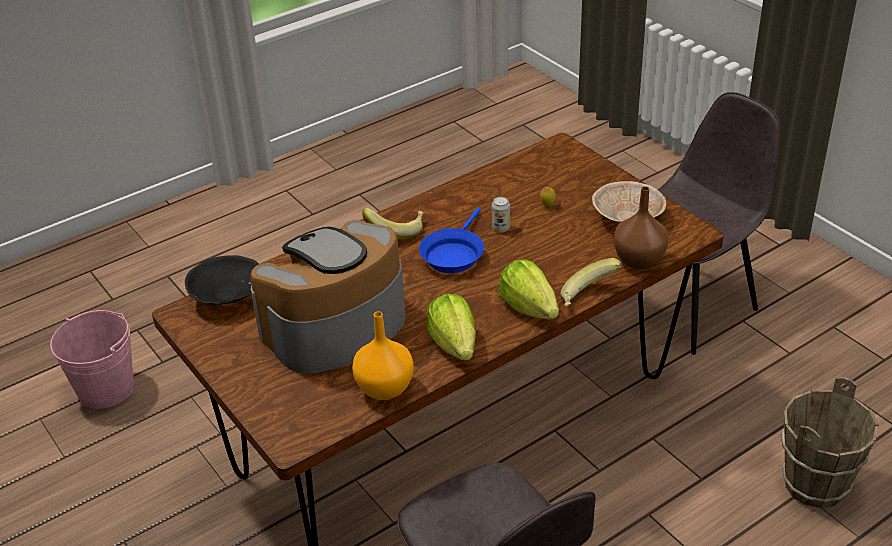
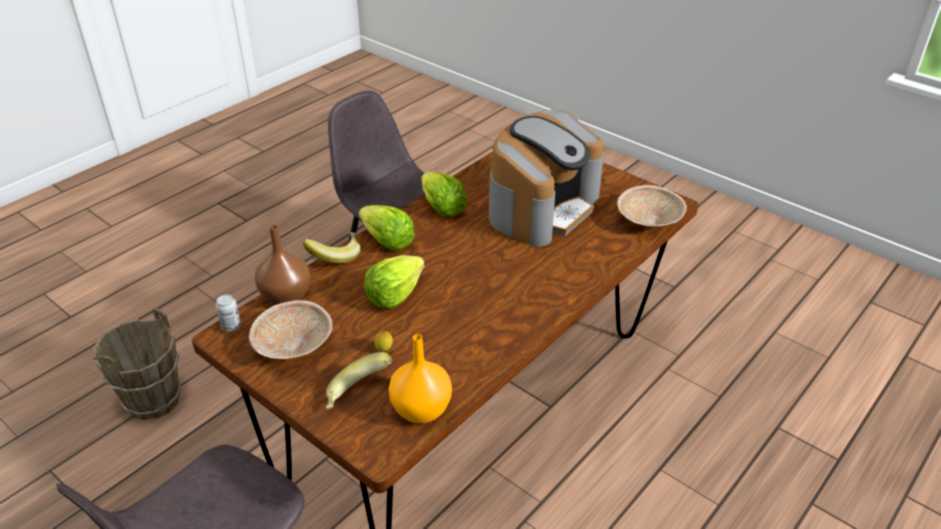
camera: 165 degrees right, 0 degrees up
(106, 389) = (801, 391): pink bucket -> none
(228, 295) = (648, 221): black bowl -> beige bowl
(386, 389) = (481, 175): orange vase -> orange vase (420, 410)
(396, 231) = (536, 298): banana -> banana (358, 395)
(453, 254) = (469, 281): blue frying pan -> none
(501, 228) = (430, 315): can -> can (231, 327)
(530, 249) = (394, 295): none -> lettuce

